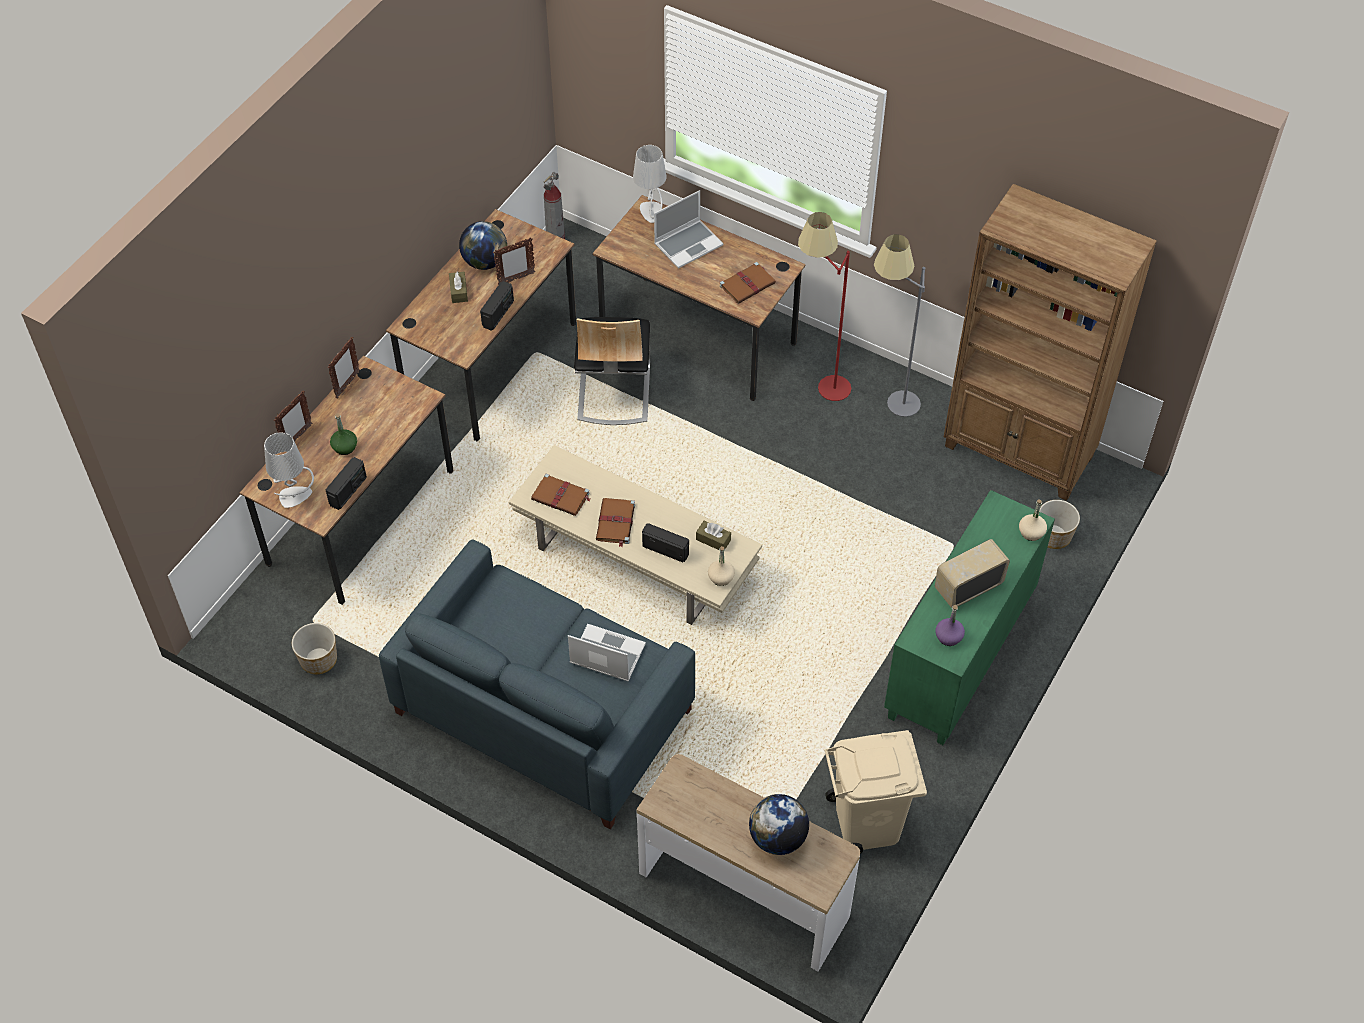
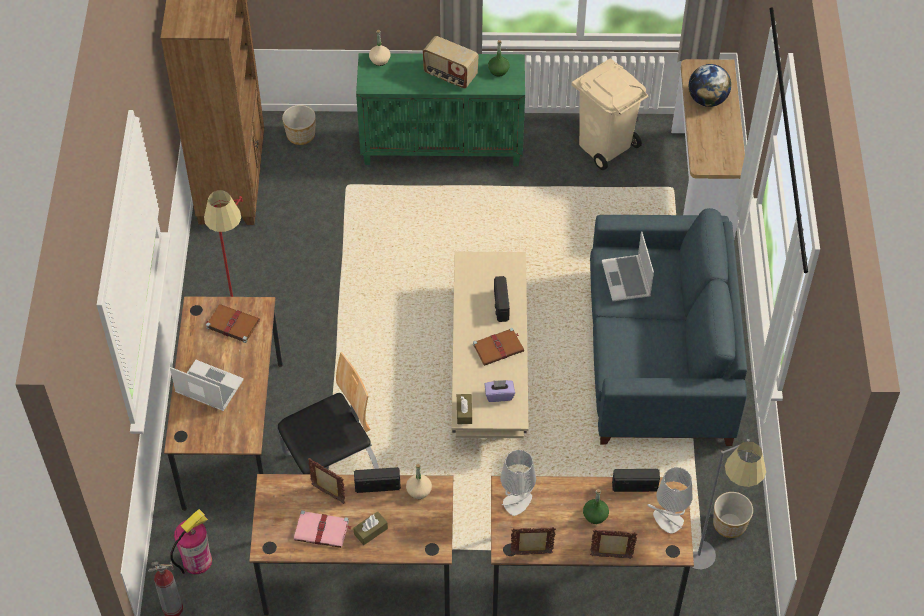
camera: 120 degrees left, 0 degrees up
(485, 262) = (322, 530): globe -> pink book
(561, 497) = (499, 395): brown book -> purple tissue box
(588, 268) = (197, 561): none -> fire extinguisher
(651, 212) = (184, 433): grey table lamp -> grey table lamp (517, 502)
(713, 540) = (471, 281): brown tissue box -> brown tissue box (464, 412)
(721, 577) = (501, 261): beige bottle -> beige bottle (419, 490)
(888, 406) = (233, 274): grey floor lamp -> grey floor lamp (710, 565)
(948, 637) = (498, 70): purple bottle -> green bottle

